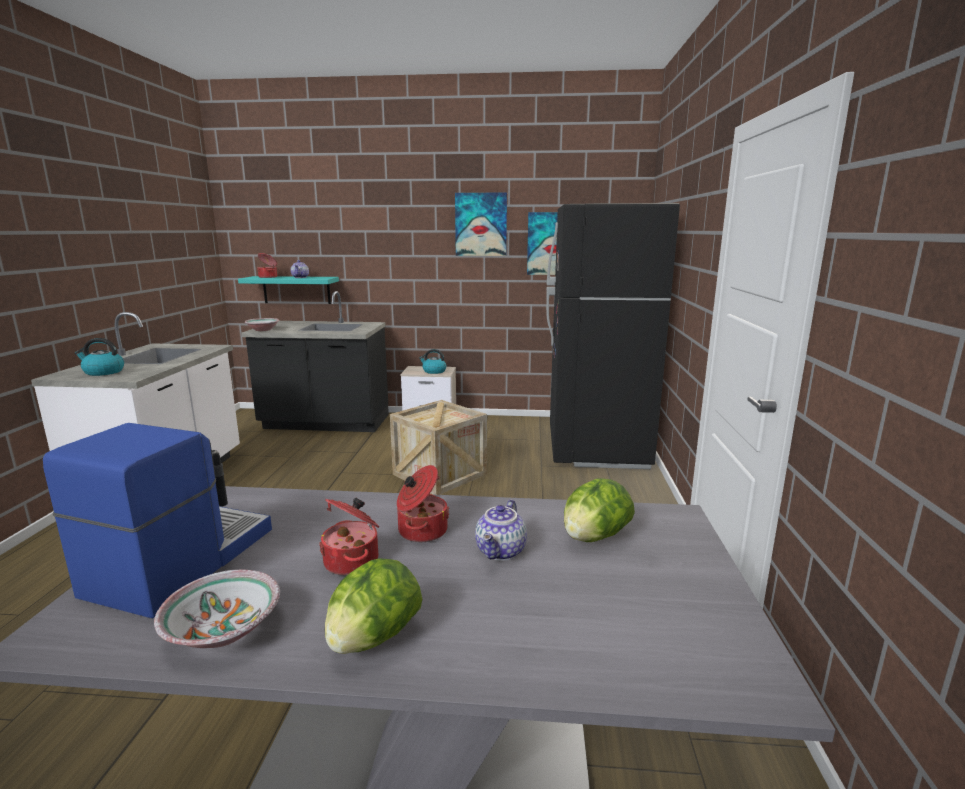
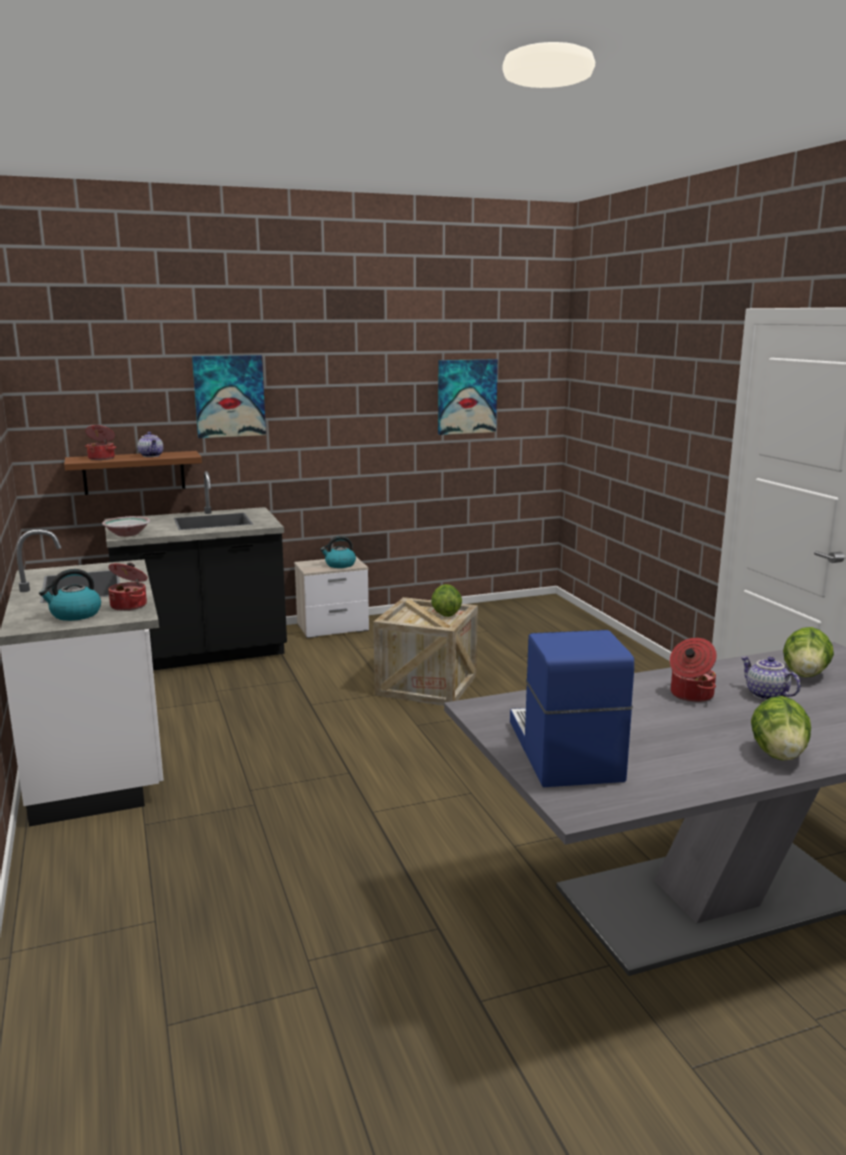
camera: 25 degrees left, 0 degrees up
(224, 631) = (685, 775): bowl -> none
(296, 290) = (134, 472): turquoise shelf -> brown shelf
(353, 561) = (683, 722): cooking pot -> cooking pot (130, 605)
(456, 417) = (445, 614): none -> lettuce
(481, 224) = (383, 376): picture -> picture (229, 396)
(501, 552) = (765, 695): teapot -> teapot turned 150 degrees clockwise
(596, 448) = (553, 629): black fridge -> none

